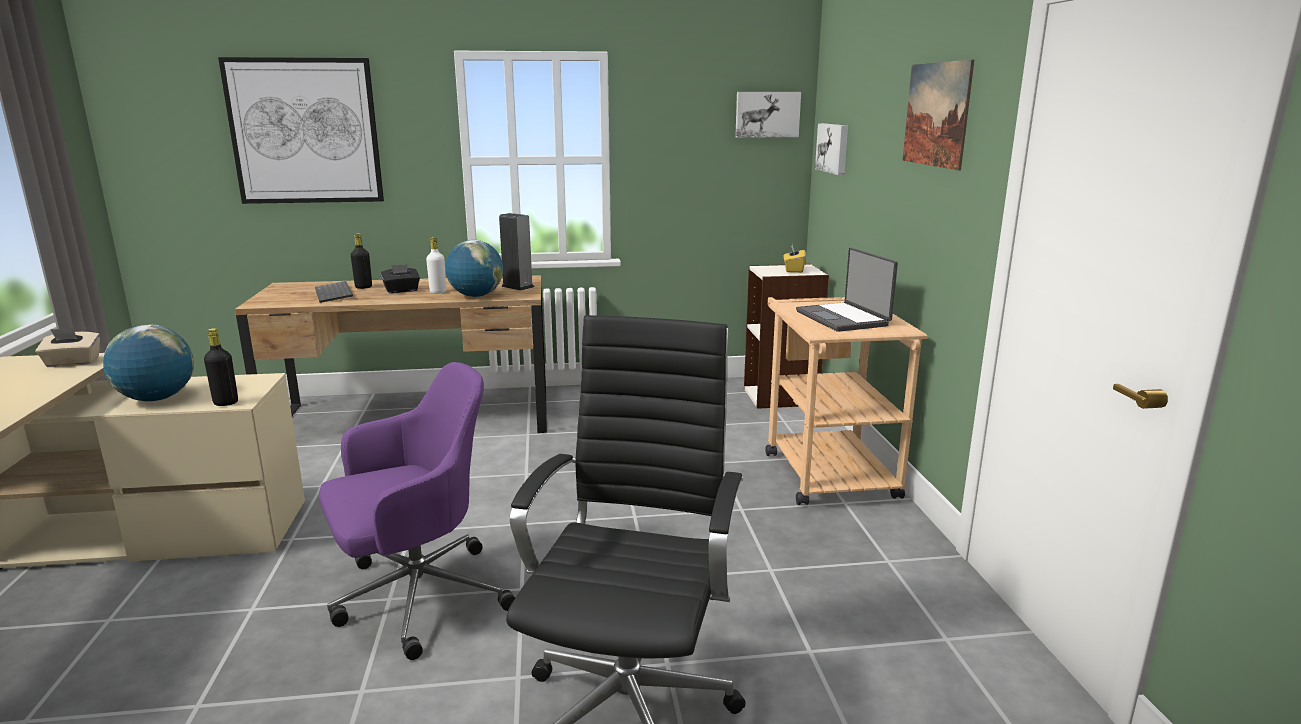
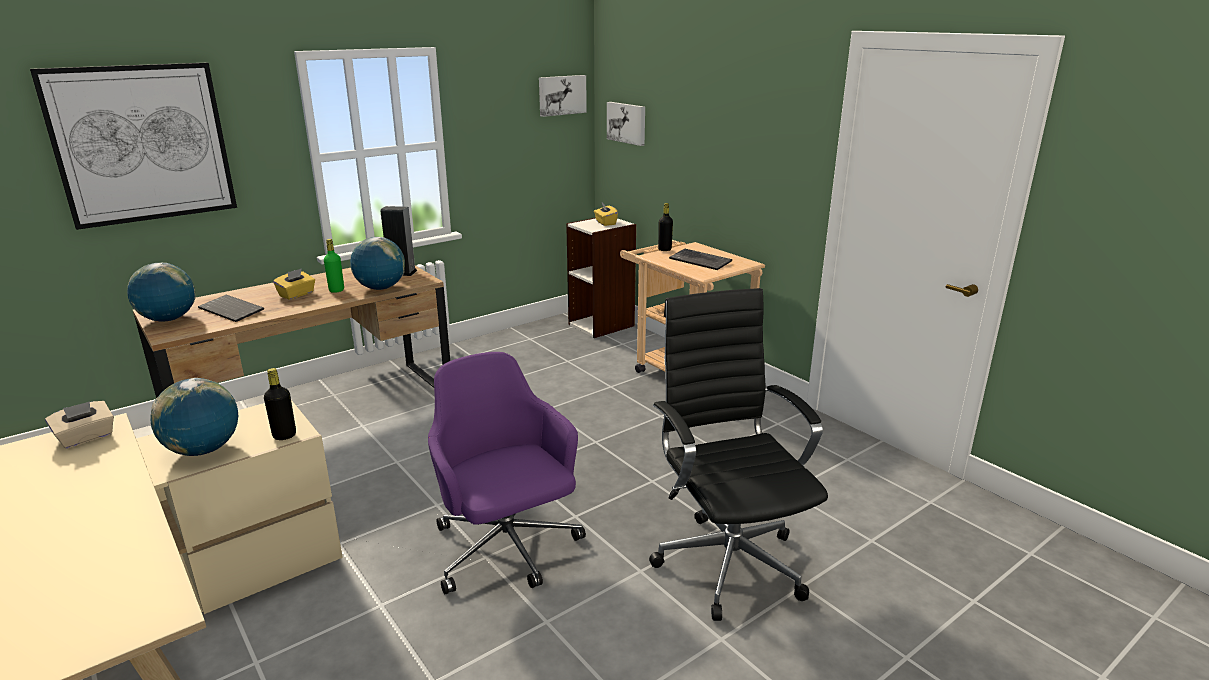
camera: 30 degrees left, 5 degrees up
(280, 293) = (168, 319): none -> globe
(363, 287) = (249, 298): black bottle -> black bottle (664, 249)
(401, 290) = (297, 294): black tissue box -> yellow tissue box
(417, 598) = (506, 549): purple office chair -> purple office chair turned 60 degrees counterclockwise
(438, 292) = (336, 290): white bottle -> green bottle
(843, 318) = (701, 261): laptop -> keyboard
(936, 114) = (755, 108): picture -> none

